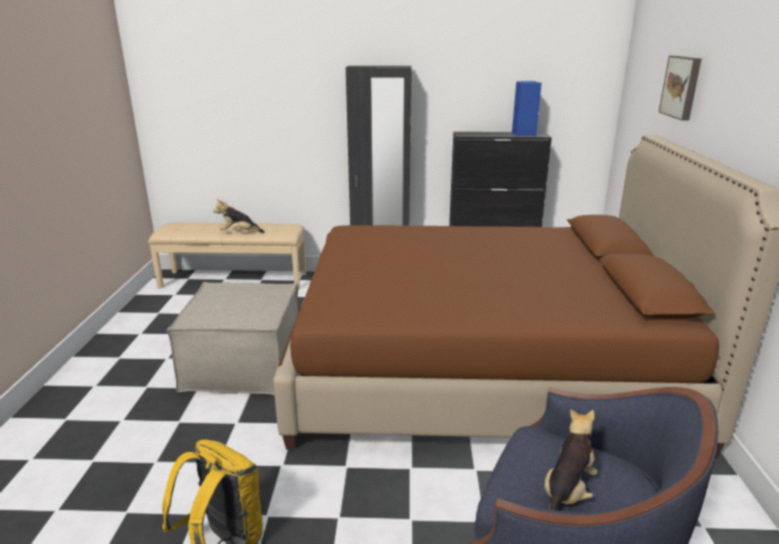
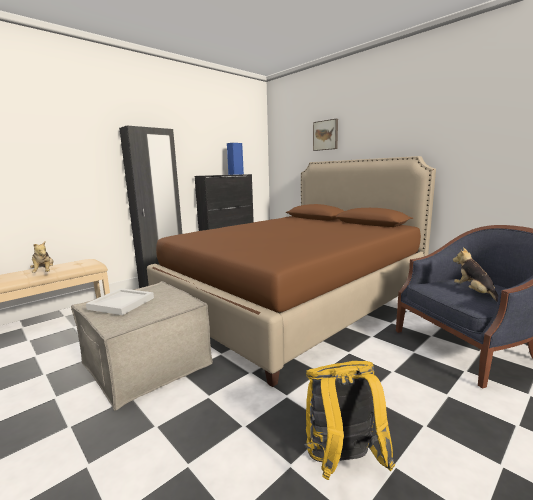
camera: 45 degrees left, 10 degrees down
(223, 297) = (120, 303): none -> white tray
(239, 232) = (44, 272): plush toy -> plush toy turned 75 degrees counterclockwise

